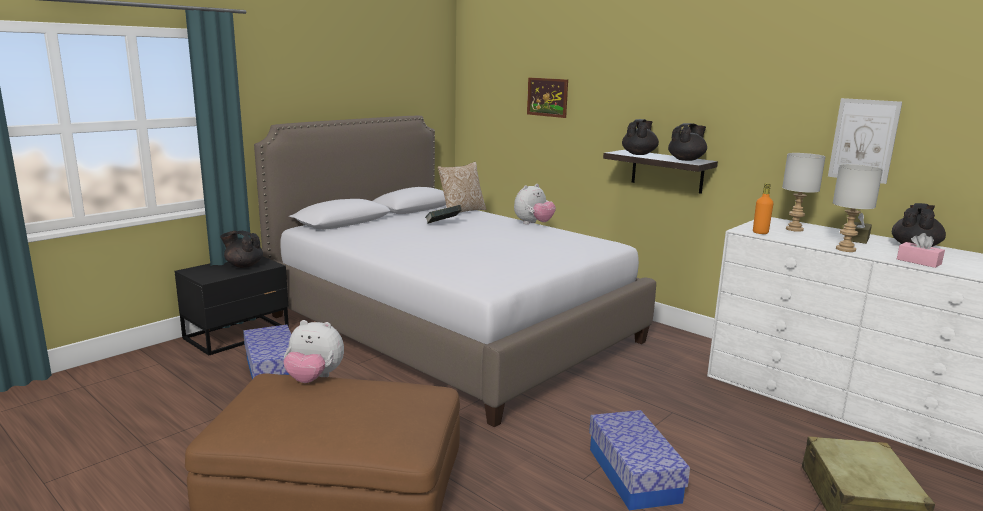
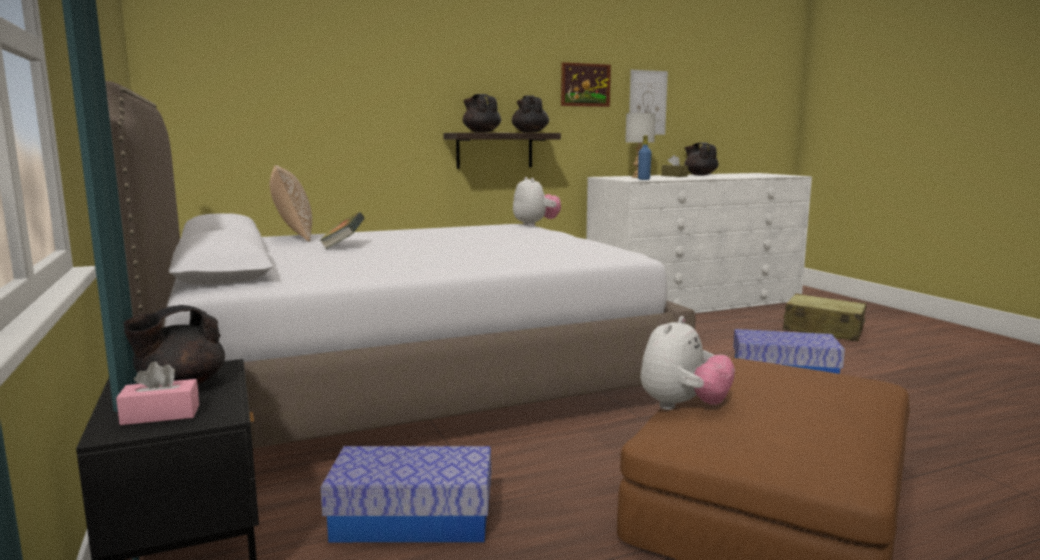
camera: 65 degrees left, 5 degrees down
(533, 224) = (405, 229): plush toy -> plush toy (535, 225)
(547, 97) = (325, 76): picture -> picture (585, 85)
(760, 232) = (644, 179): orange bottle -> blue bottle
(846, 249) = (701, 178): grey table lamp -> none
(918, 262) = (737, 177): pink tissue box -> pink tissue box (160, 415)

